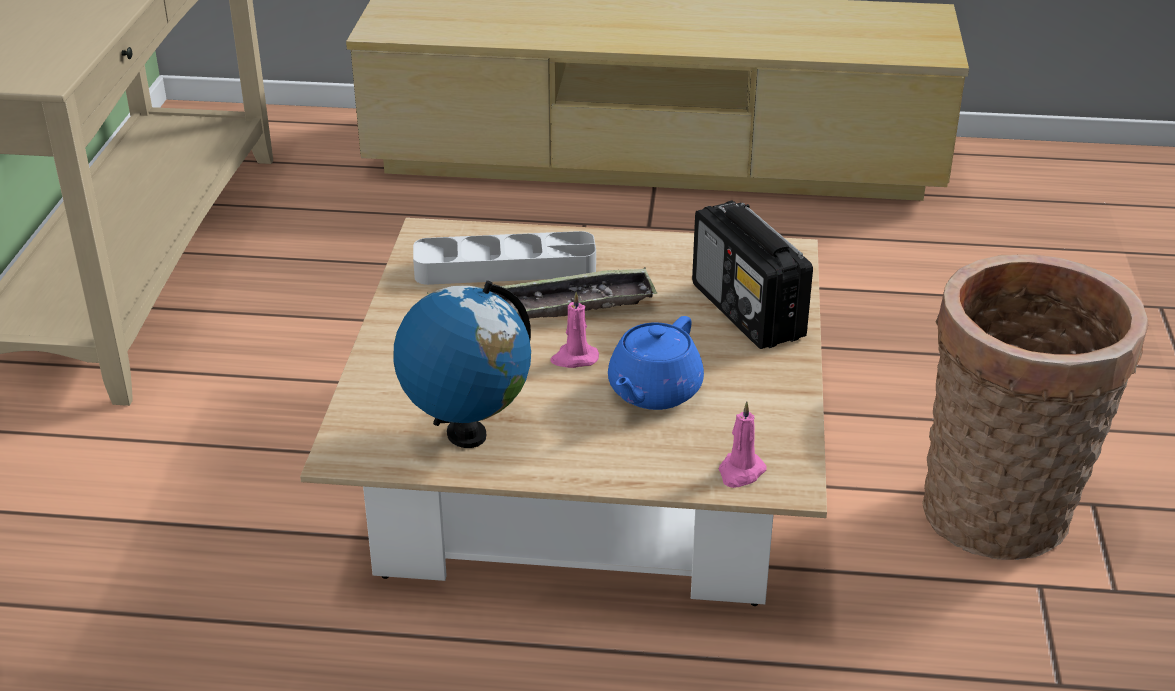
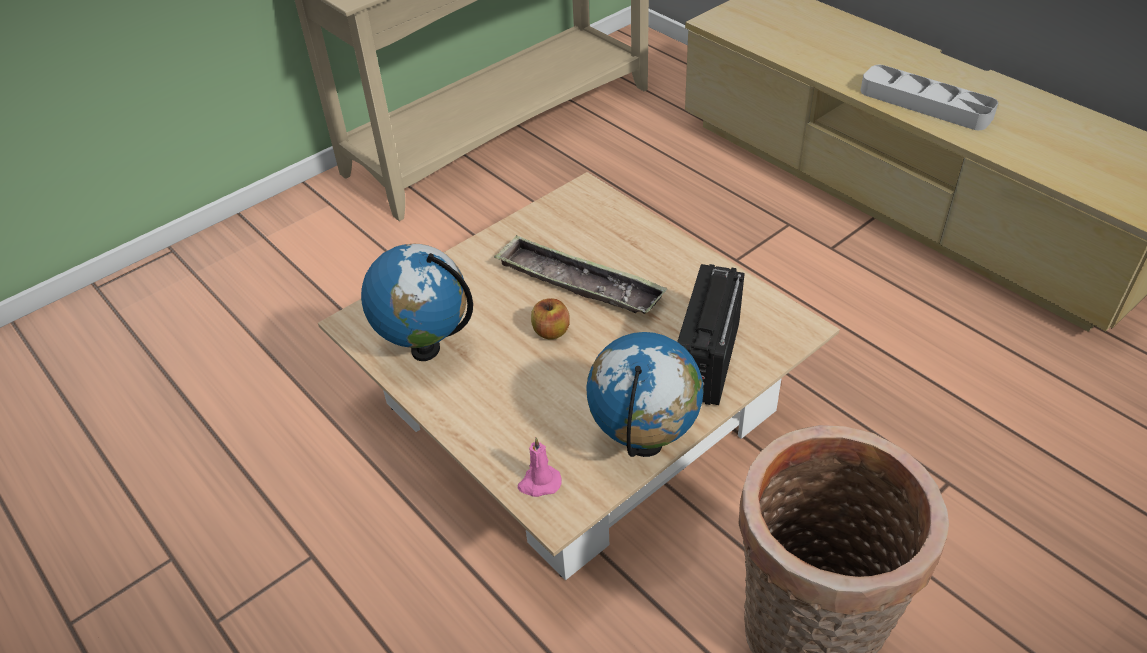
camera: 45 degrees right, 10 degrees up
(505, 267) = (596, 239): grey tray -> grey tray (925, 104)
(574, 358) = (551, 331): pink candle -> apple
(653, 392) = (565, 386): blue teapot -> none
(785, 396) = (644, 444): none -> globe

